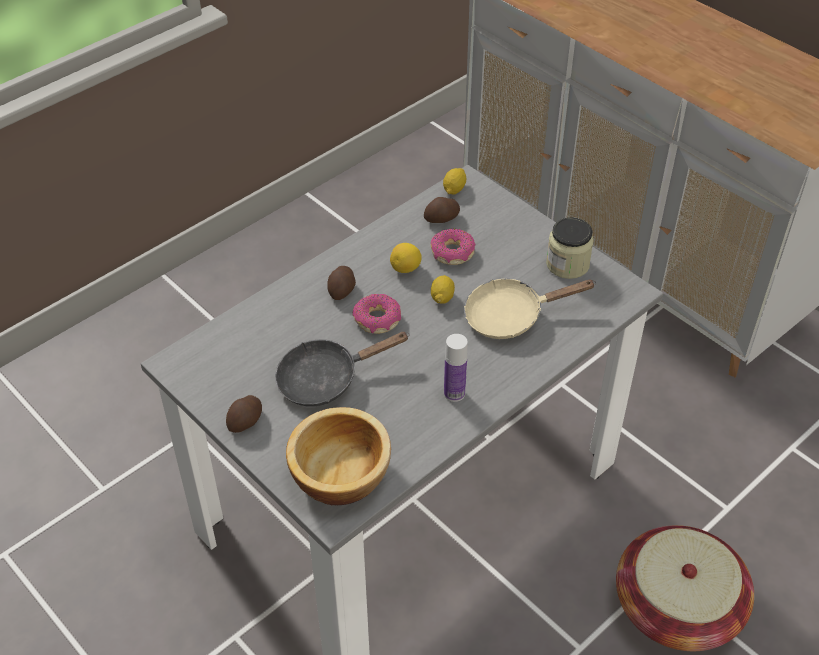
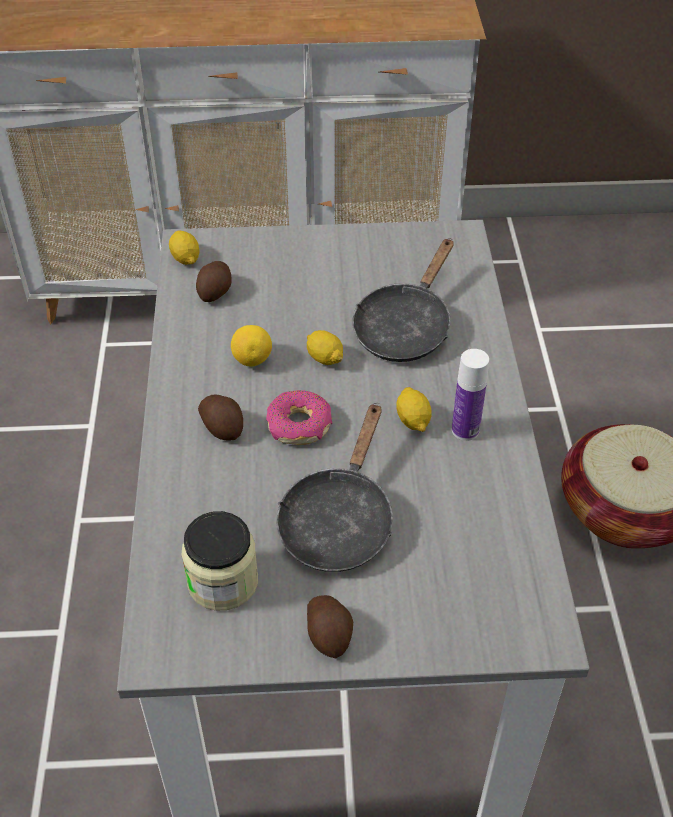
camera: 50 degrees left, 0 degrees up
(340, 473) = (489, 592): bowl -> none
(436, 365) = (413, 420): none -> lemon
(452, 253) = (272, 314): donut -> none
(511, 316) = (405, 327): beige frying pan -> black frying pan
(567, 264) = (381, 251): jar -> jar (223, 582)

